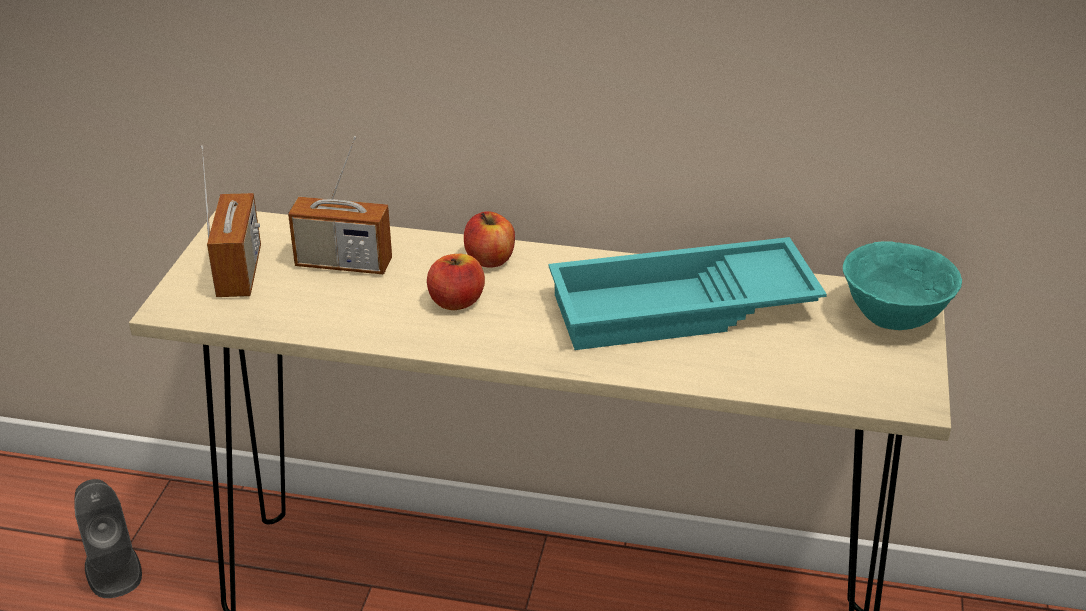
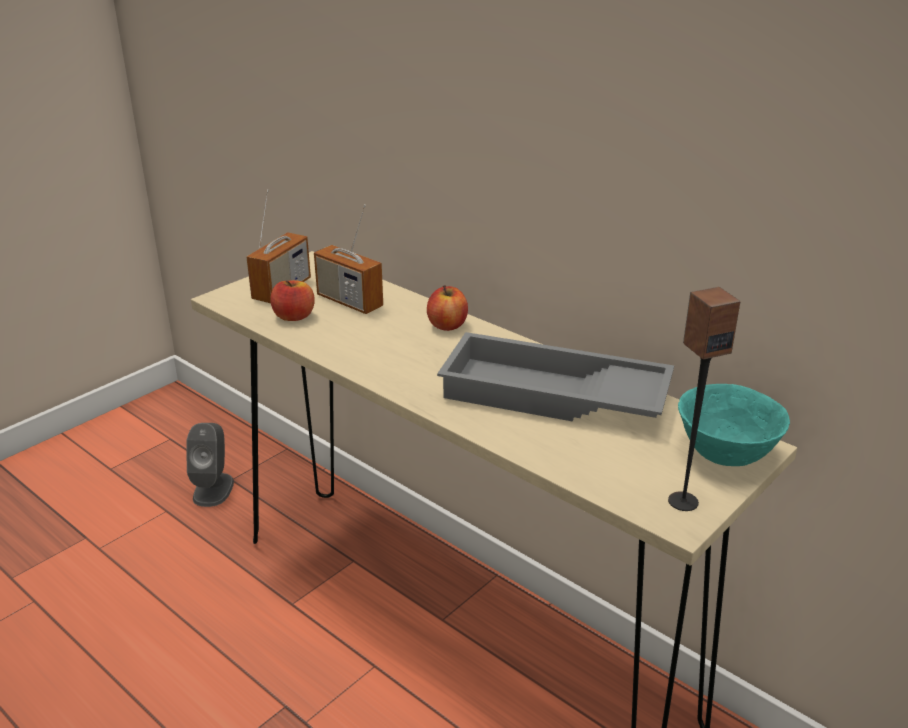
camera: 30 degrees right, 5 degrees down
(456, 301) = (396, 344): apple -> apple (294, 316)
(681, 310) = (551, 396): turquoise tray -> grey tray
(899, 379) = (682, 501): none -> speaker

